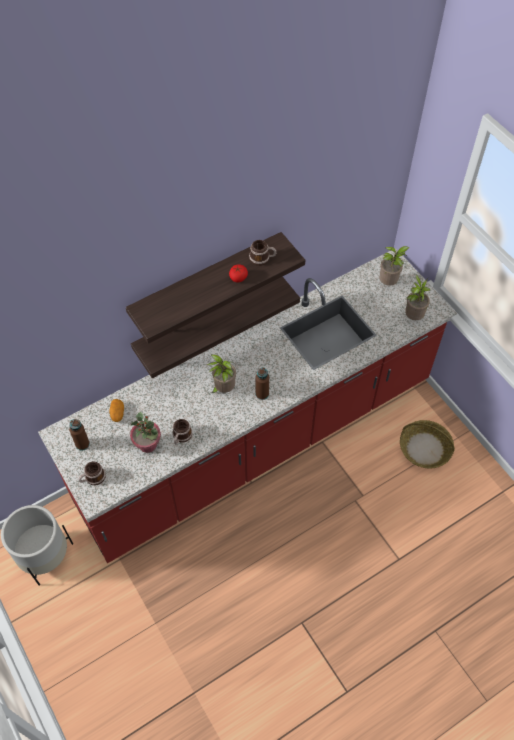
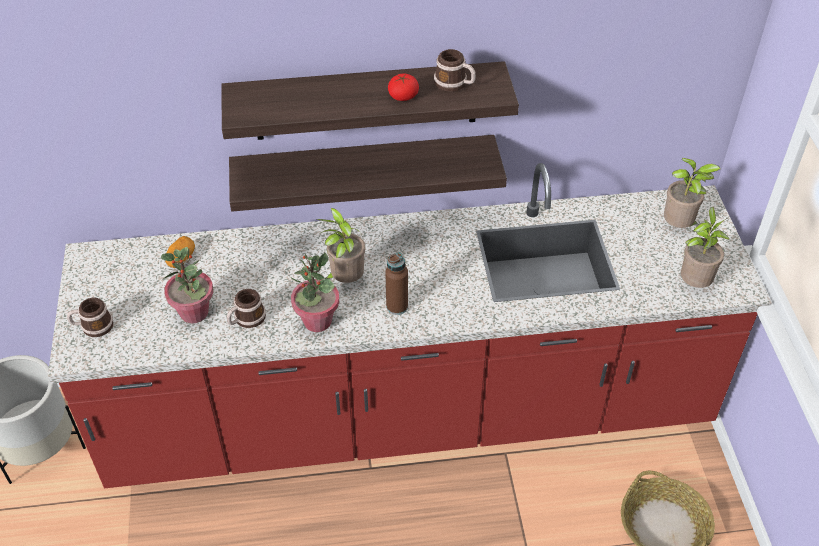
camera: 25 degrees right, 10 degrees down
(82, 444) = (110, 279): brown bottle -> none
(222, 421) = (317, 321): none -> potted plant

